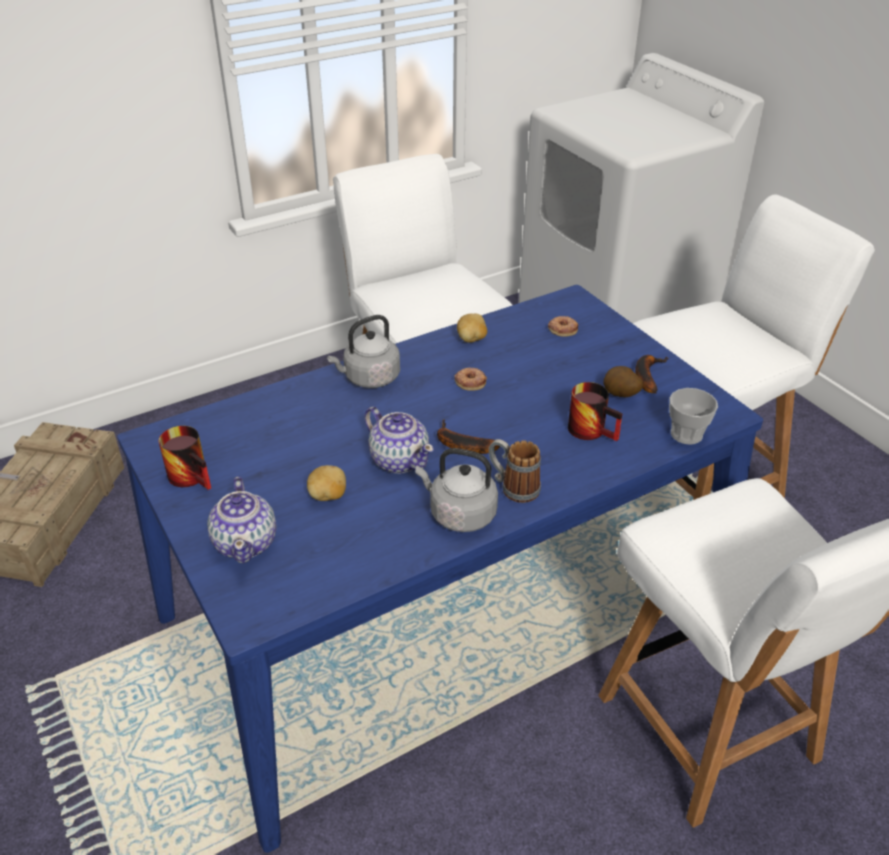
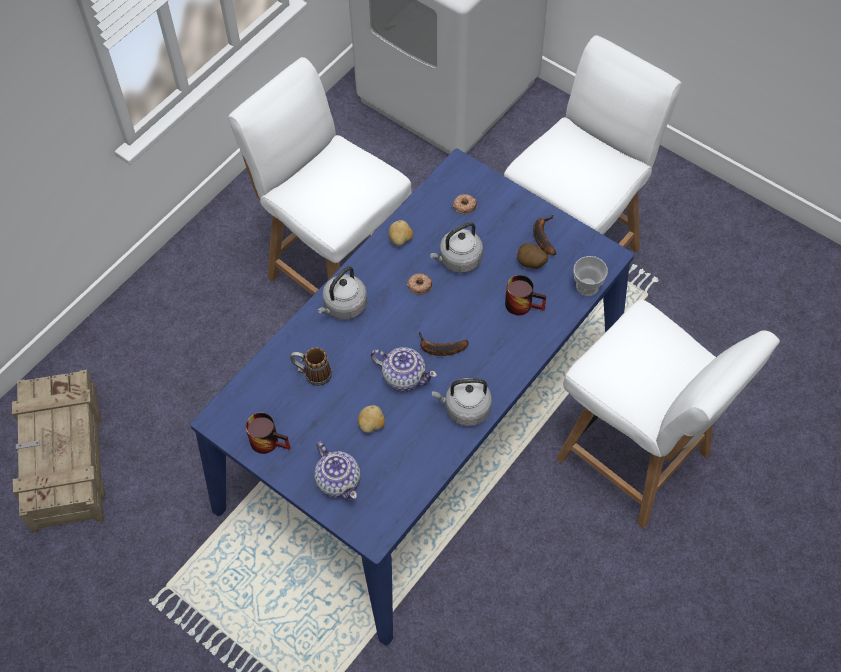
camera: 20 degrees left, 20 degrees up
(513, 487) = (490, 374): mug -> mug (312, 374)
(530, 372) = (458, 260): none -> grey kettle

